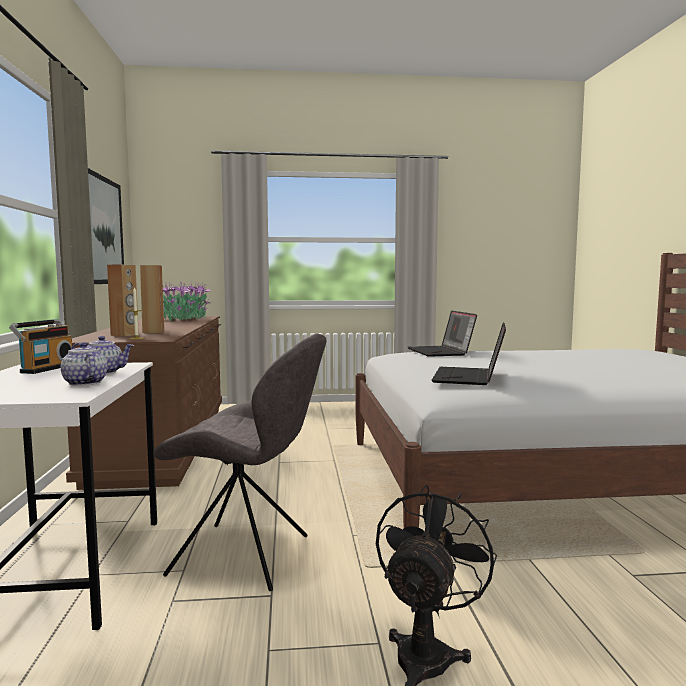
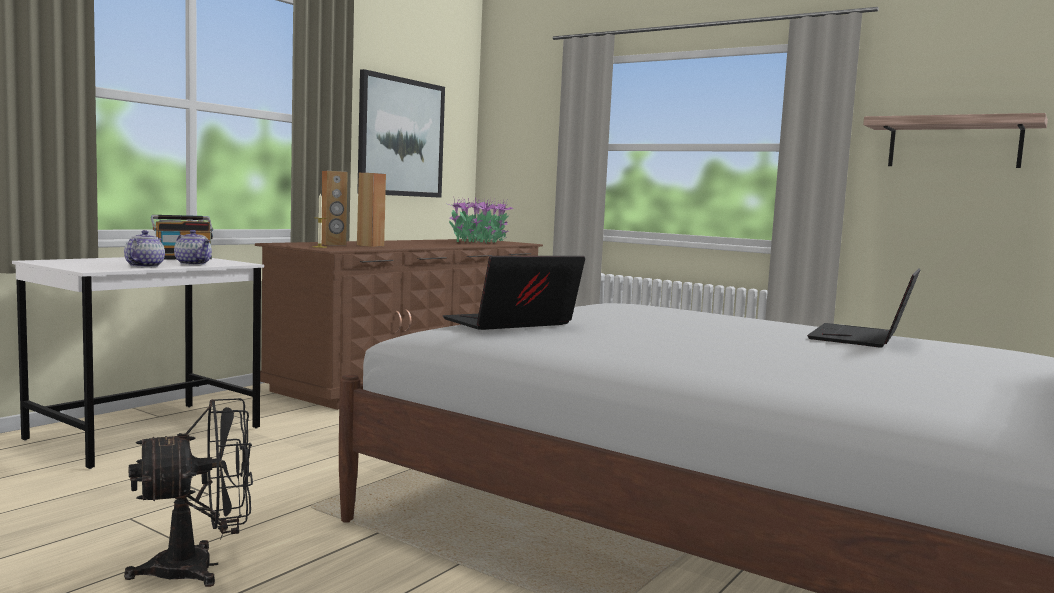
camera: 40 degrees right, 0 degrees up
(246, 556) = (256, 467): grey chair -> none
(441, 352) = (649, 307): laptop -> laptop (863, 338)
(486, 238) = (954, 143): none -> shelf

